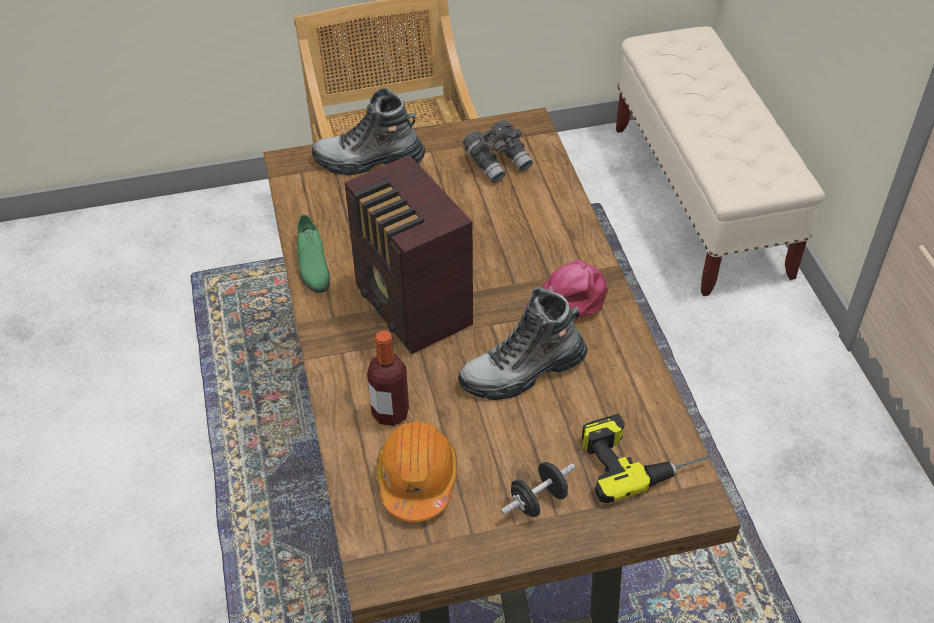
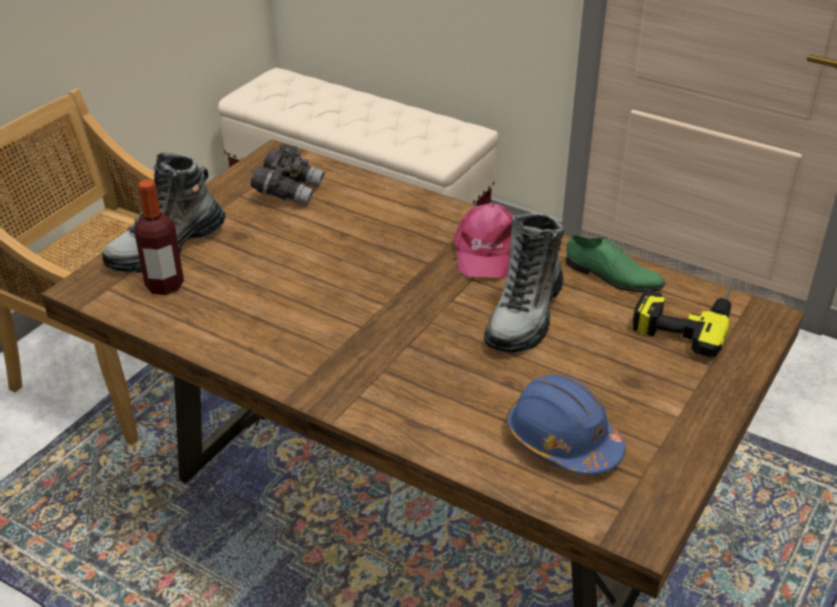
camera: 45 degrees left, 10 degrees down
(311, 263) = (226, 349): green shoe -> green shoe (612, 276)
(390, 413) = (468, 411): bottle -> bottle (164, 285)
(412, 308) = (371, 327): radio -> none
(417, 479) = (562, 441): orange hard hat -> blue hard hat
(538, 500) = (668, 390): black dumbbell -> none

